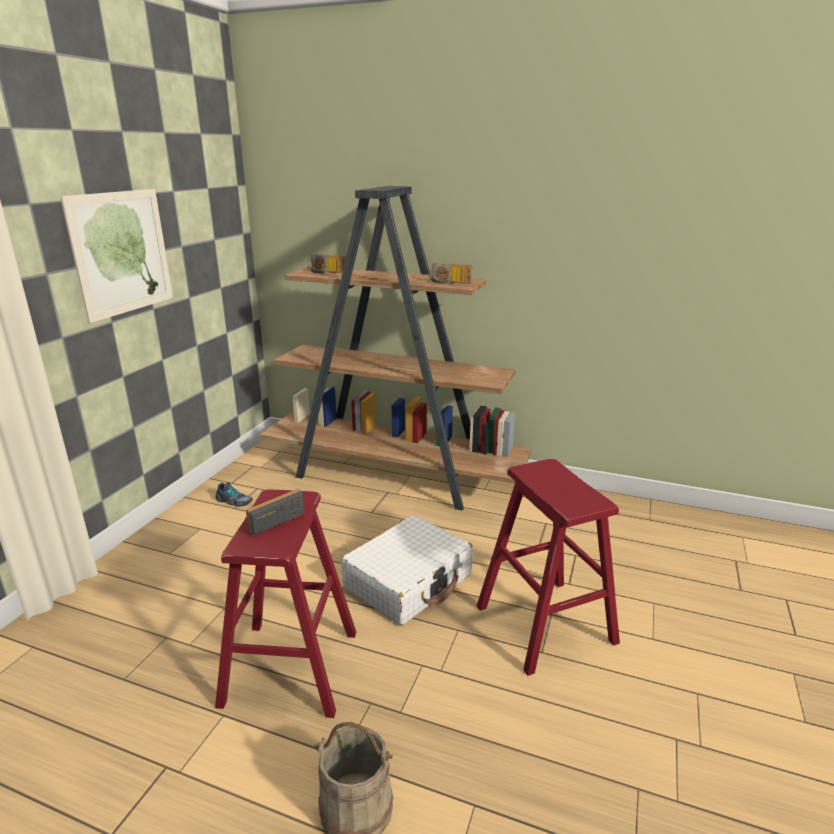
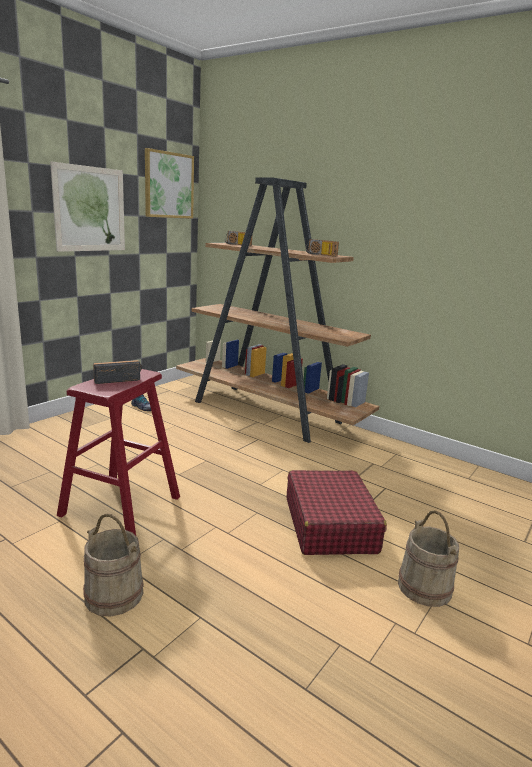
camera: 15 degrees right, 5 degrees down
(212, 196) = (168, 185): none -> picture
(409, 581) = (238, 476): white suitcase -> none
(545, 624) = (330, 524): red stool -> red suitcase
(679, 681) = (424, 587): none -> beige bucket

